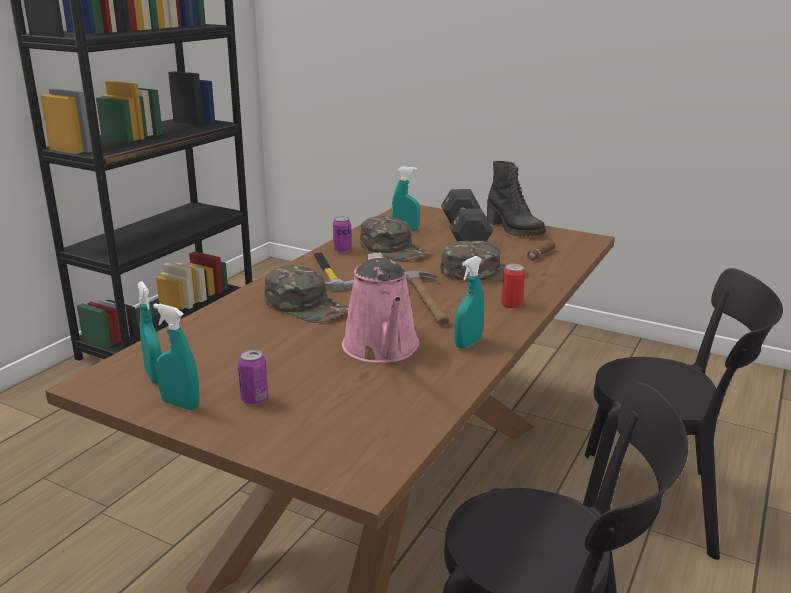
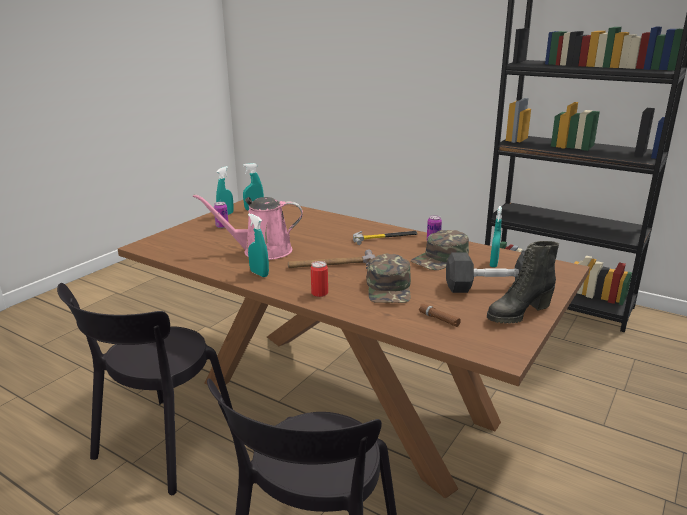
camera: 95 degrees right, 0 degrees up
(306, 305) = (330, 233): green cap -> none

